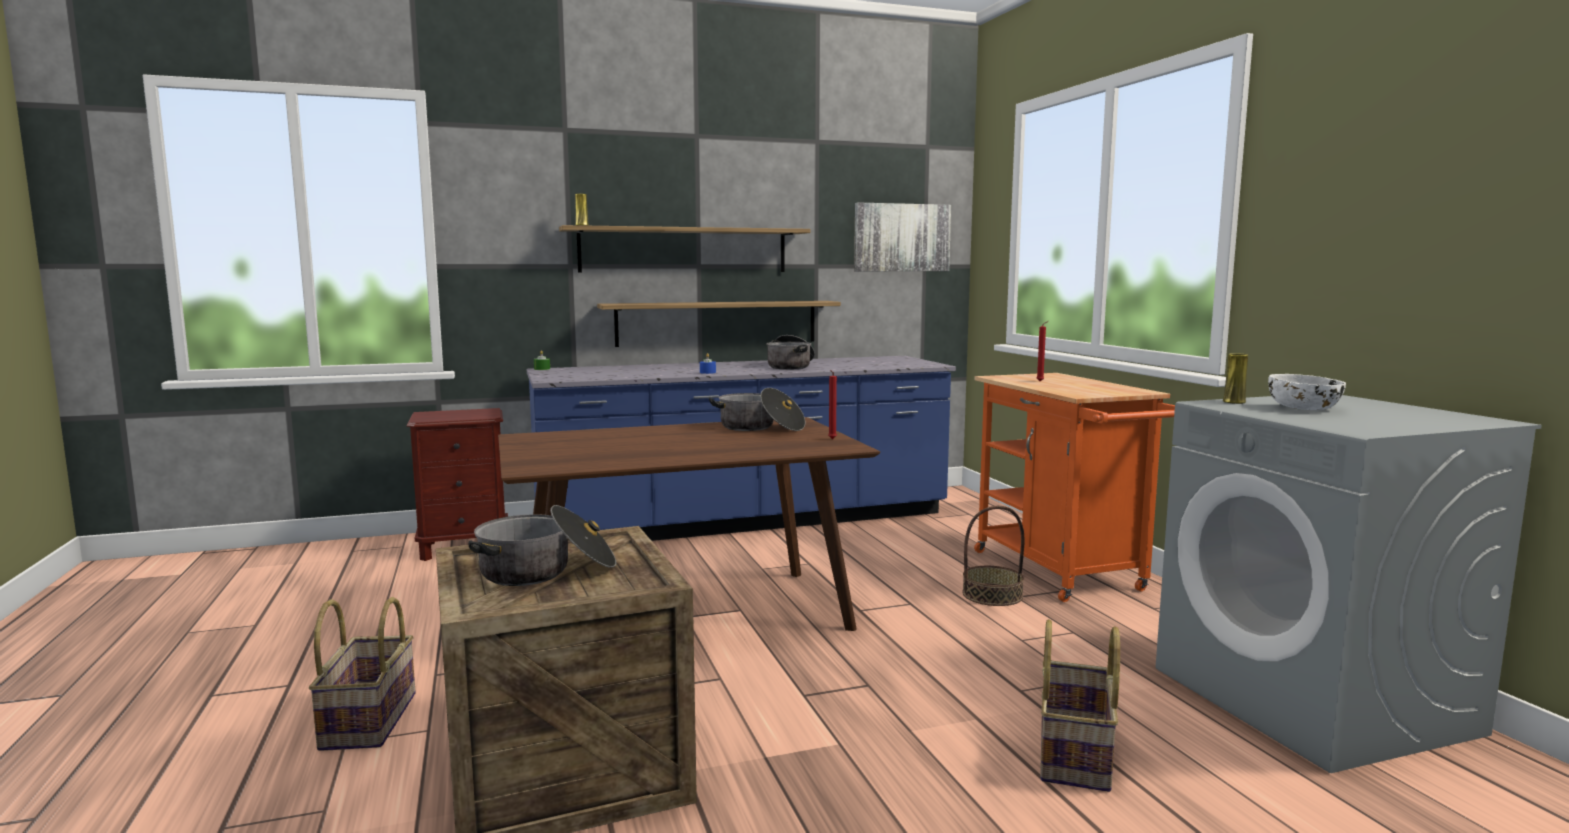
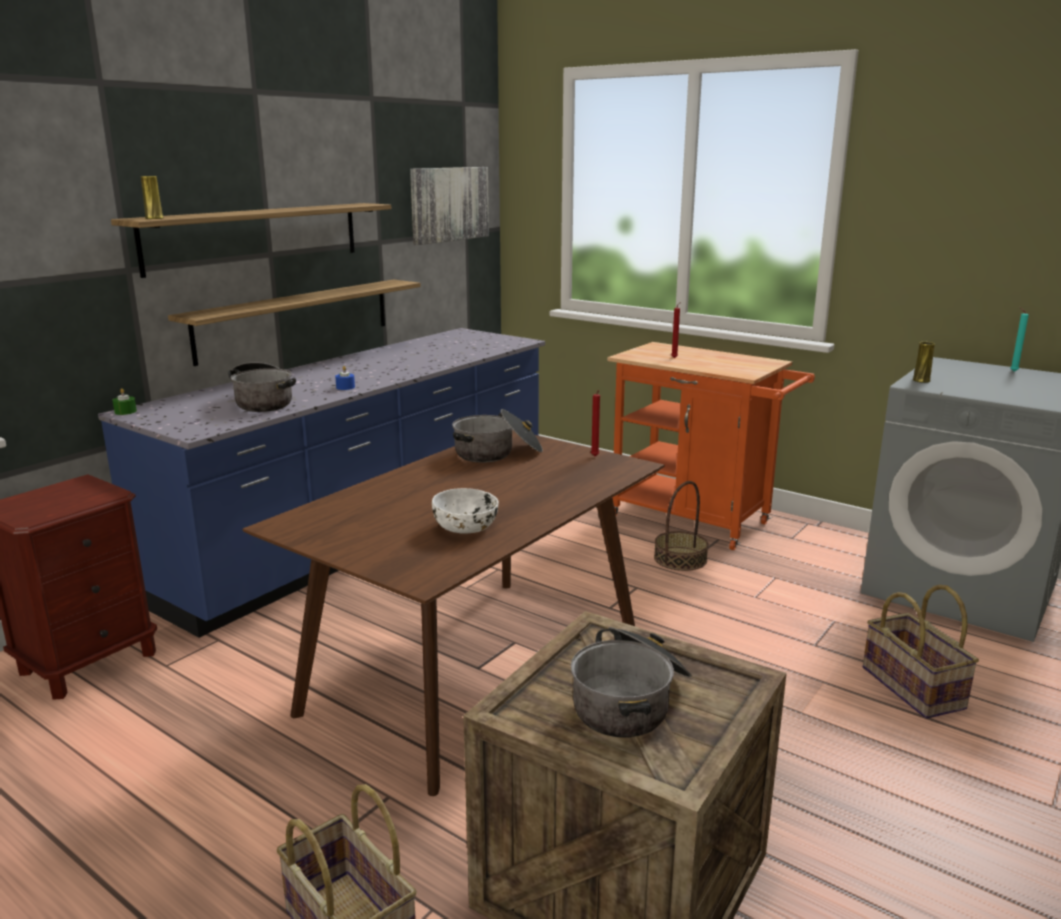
camera: 35 degrees left, 10 degrees up
(791, 366) = (401, 362): cooking pot -> cooking pot (263, 402)
(1304, 408) = (972, 381): white bowl -> white bowl (466, 527)
(1405, 408) = (1012, 371): none -> turquoise candle

